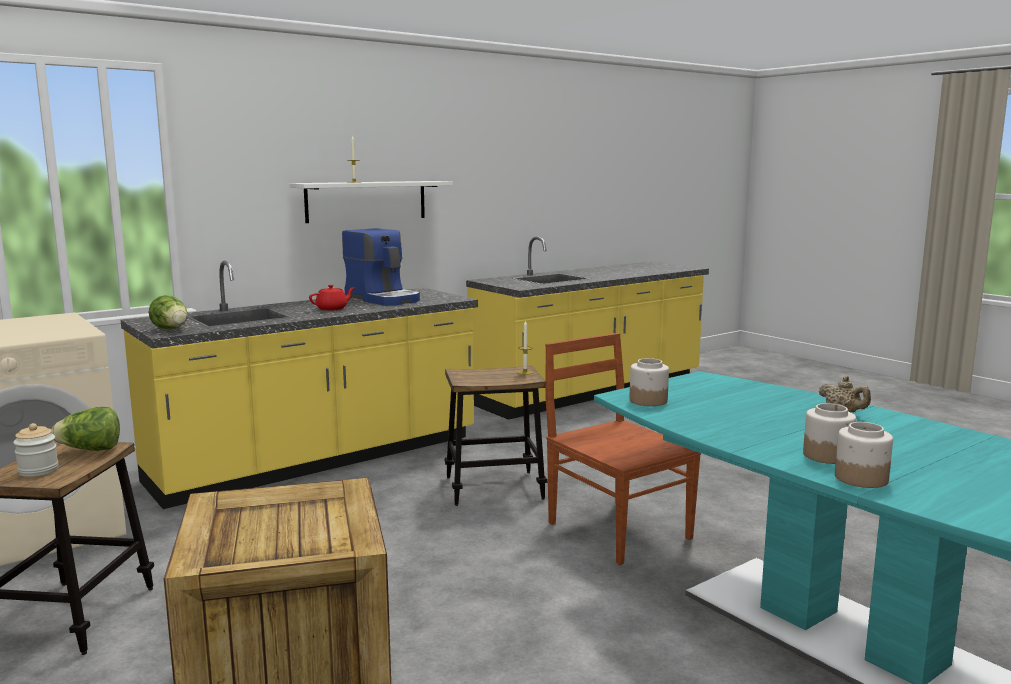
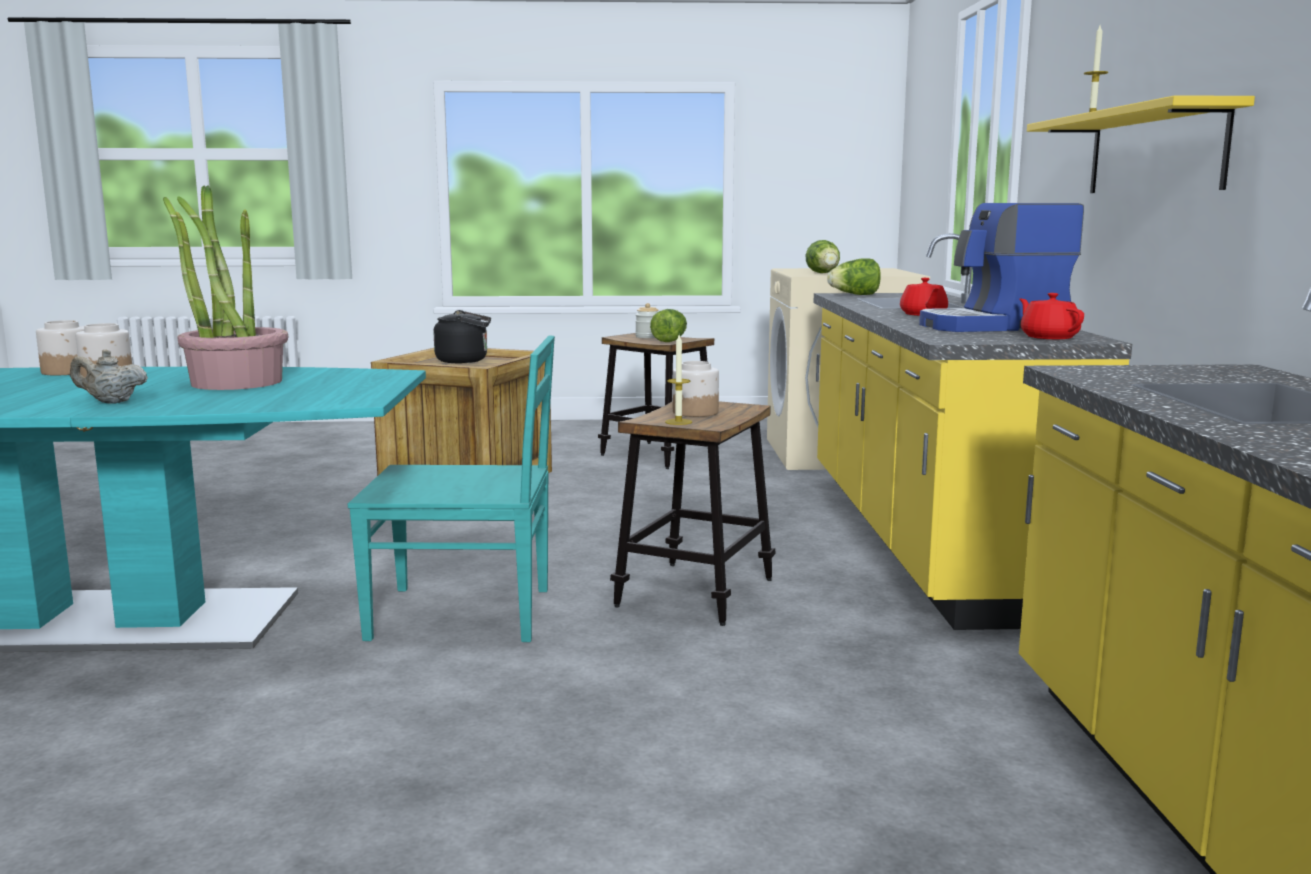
camera: 125 degrees right, 0 degrees up
(46, 331) = (824, 273): none -> lettuce
(273, 529) = (465, 361): none -> black kettle
(366, 201) = (1154, 152): white shelf -> yellow shelf
(420, 293) = (1048, 337): none -> red teapot
(616, 529) = (466, 614): brown chair -> turquoise chair
(648, 401) = (356, 375): jar -> jar (695, 412)
(739, 415) = (236, 382): none -> potted plant

